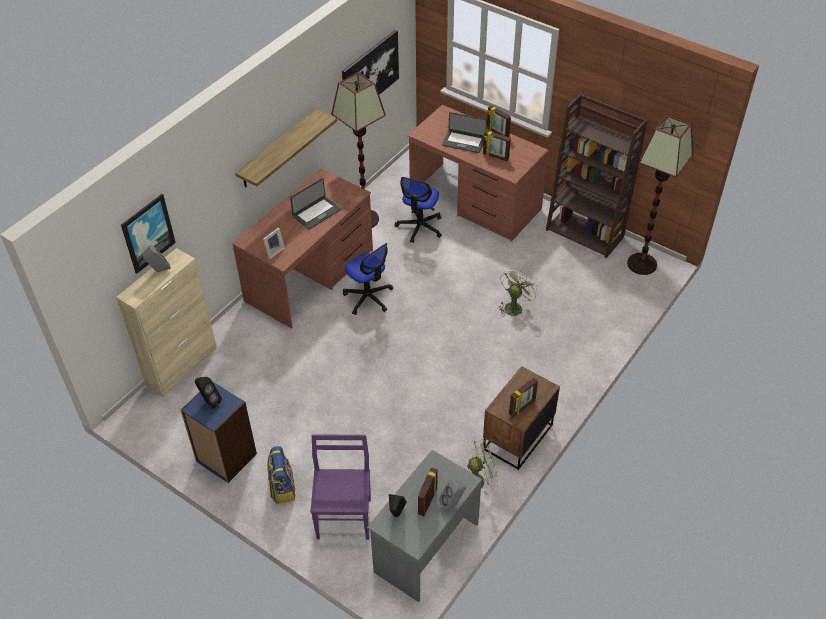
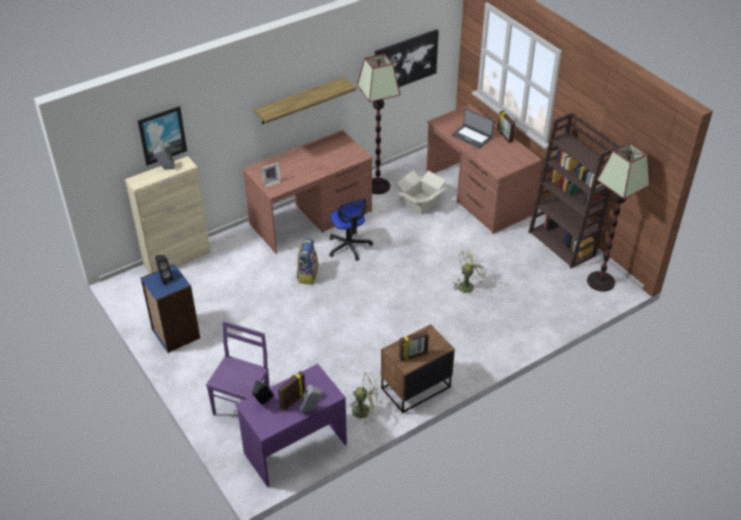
camera: 20 degrees right, 5 degrees down
(282, 488) = (206, 369): backpack -> backpack (307, 275)
(316, 213) = (320, 162): laptop -> none
(420, 227) = (420, 203): office chair -> cardboard box
(425, 547) = (294, 448): grey desk -> purple desk
(495, 156) = (492, 154): picture frame -> none

